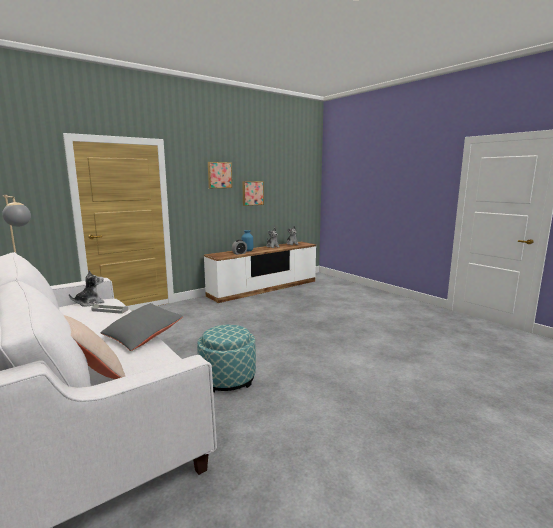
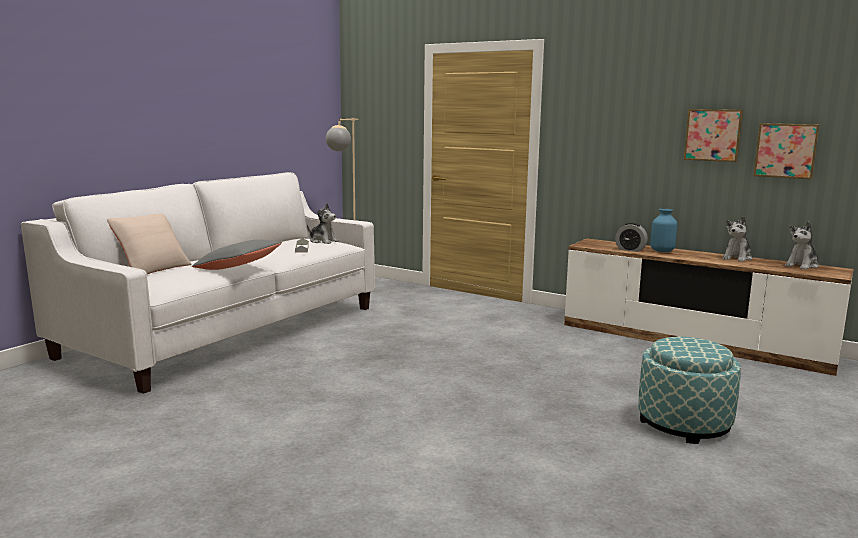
camera: 70 degrees right, 0 degrees up
(219, 175) = (638, 96): picture -> picture (786, 150)
(227, 379) = (319, 372): ottoman -> ottoman (684, 423)

